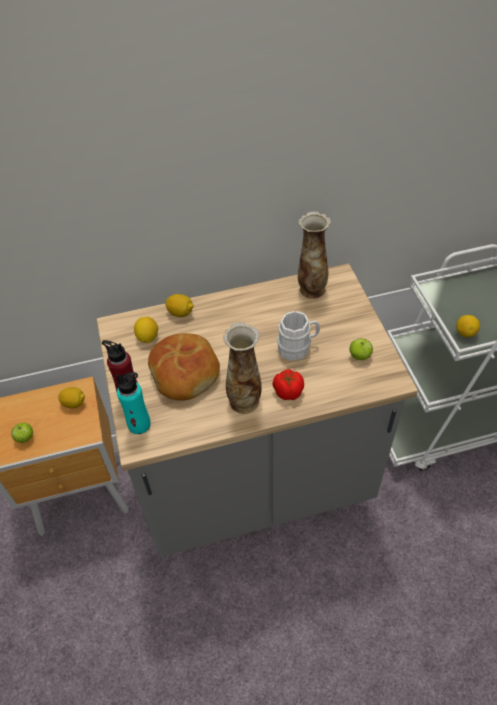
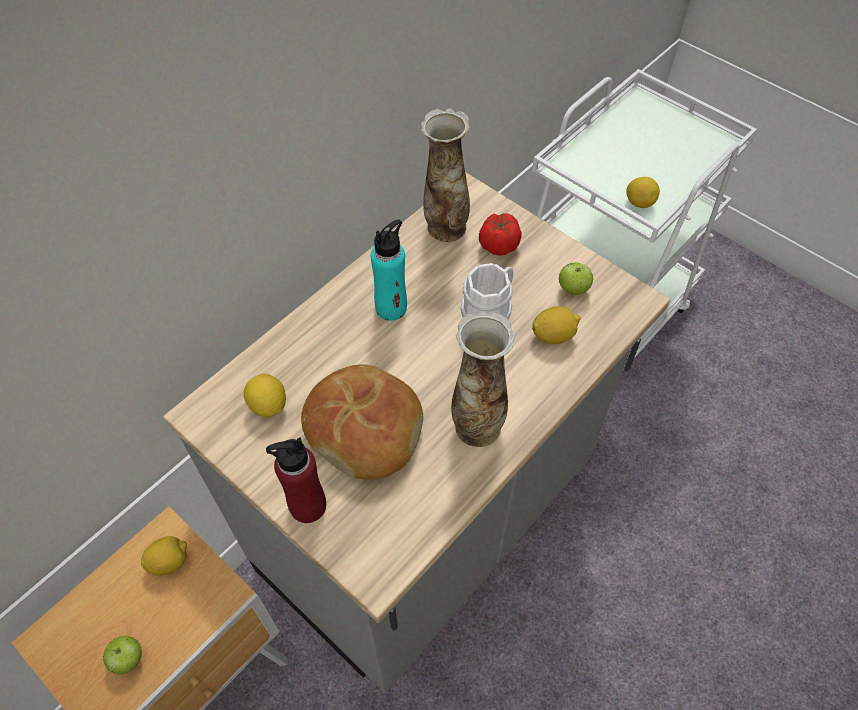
camera: 35 degrees left, 5 degrees up
(139, 424) = (358, 541): turquoise bottle -> turquoise bottle (391, 308)
(180, 312) = (290, 345): lemon -> lemon (553, 335)
(287, 391) = (522, 382): tomato -> tomato (498, 245)

